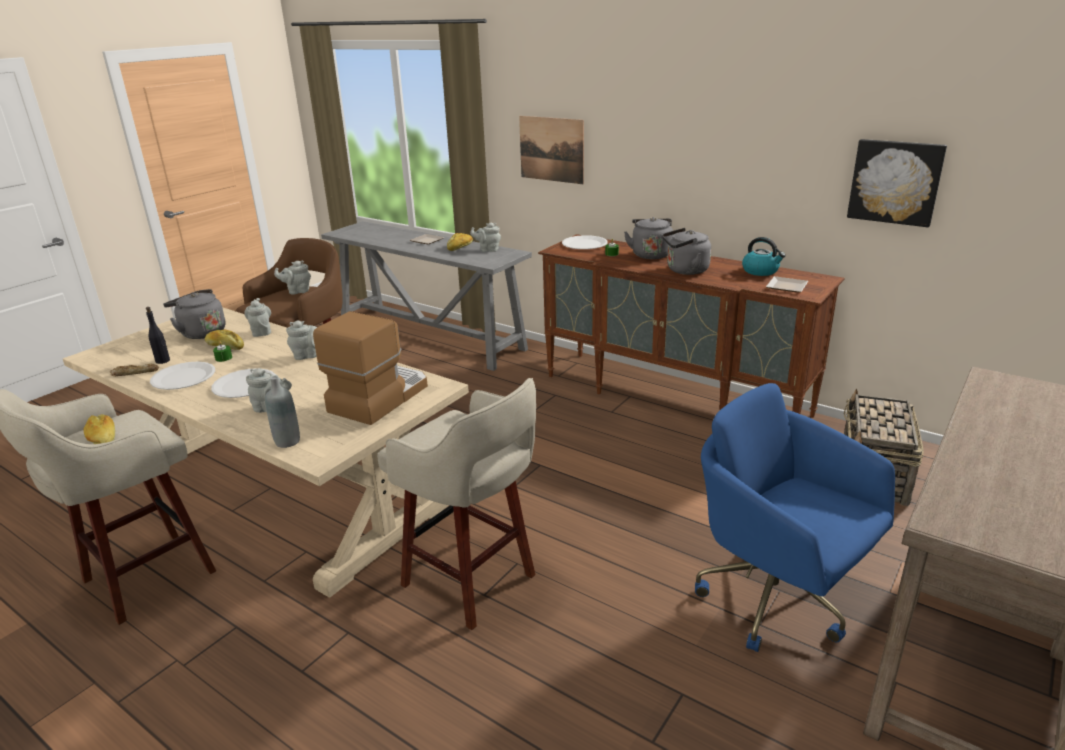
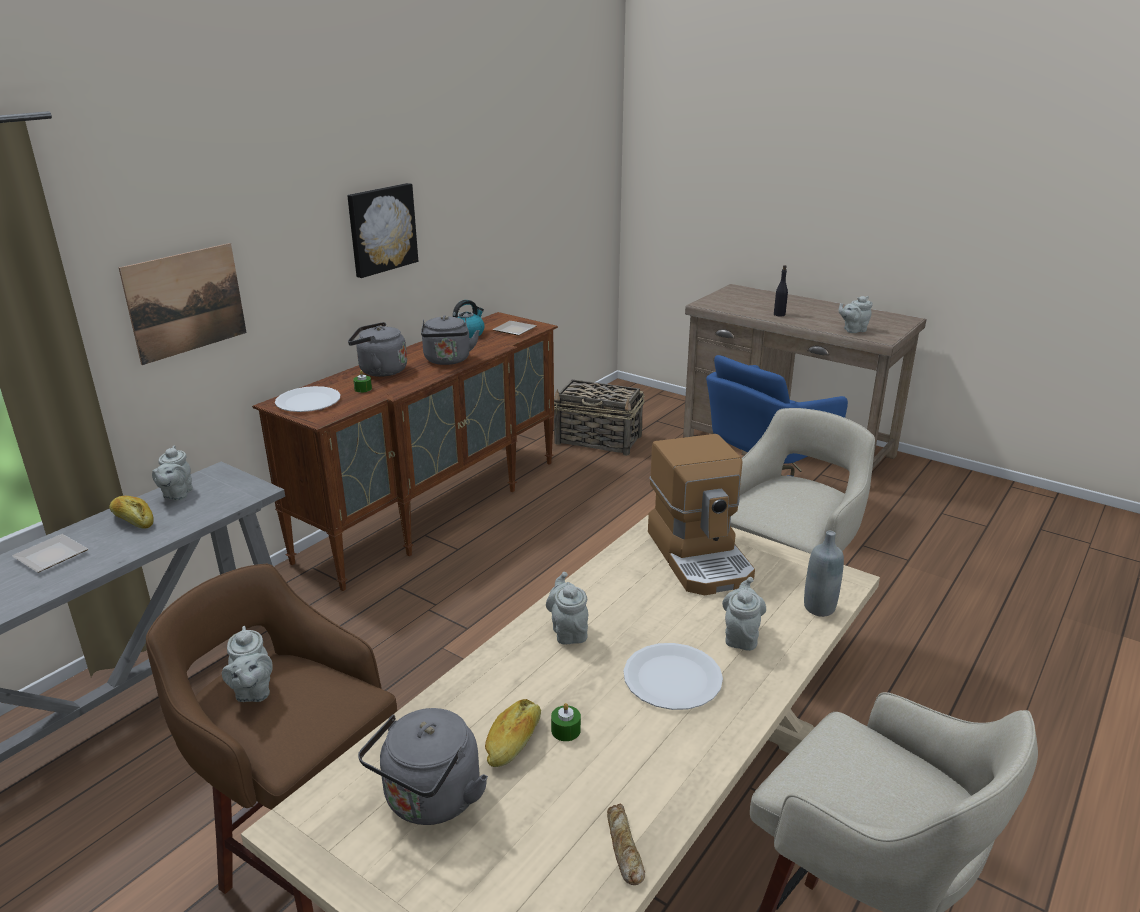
camera: 90 degrees left, 0 degrees up
(102, 439) = (880, 784): bread -> none
(163, 361) = (569, 820): black bottle -> black bottle (779, 314)
(183, 378) = (646, 763): white plate -> none
(261, 332) = (451, 707): grey teapot -> grey teapot (853, 330)
(378, 398) = (701, 556): coffee machine -> coffee machine turned 135 degrees counterclockwise
(895, 182) = (508, 217): picture -> picture (381, 229)

